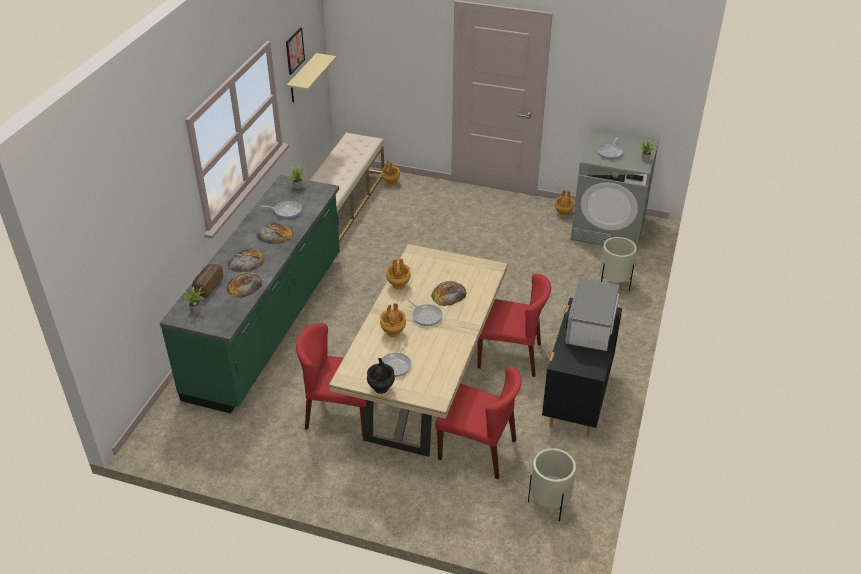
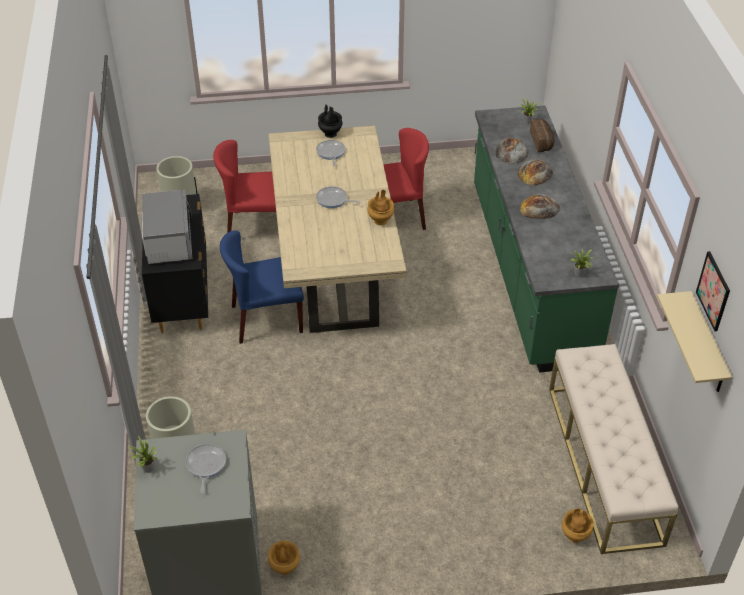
camera: 155 degrees right, 5 degrees up
(286, 211) = (557, 238): frying pan -> none
(393, 332) = (352, 177): brown vase -> none
(449, 294) = (325, 227): bread -> none
(510, 356) = (266, 319): red chair -> blue chair

